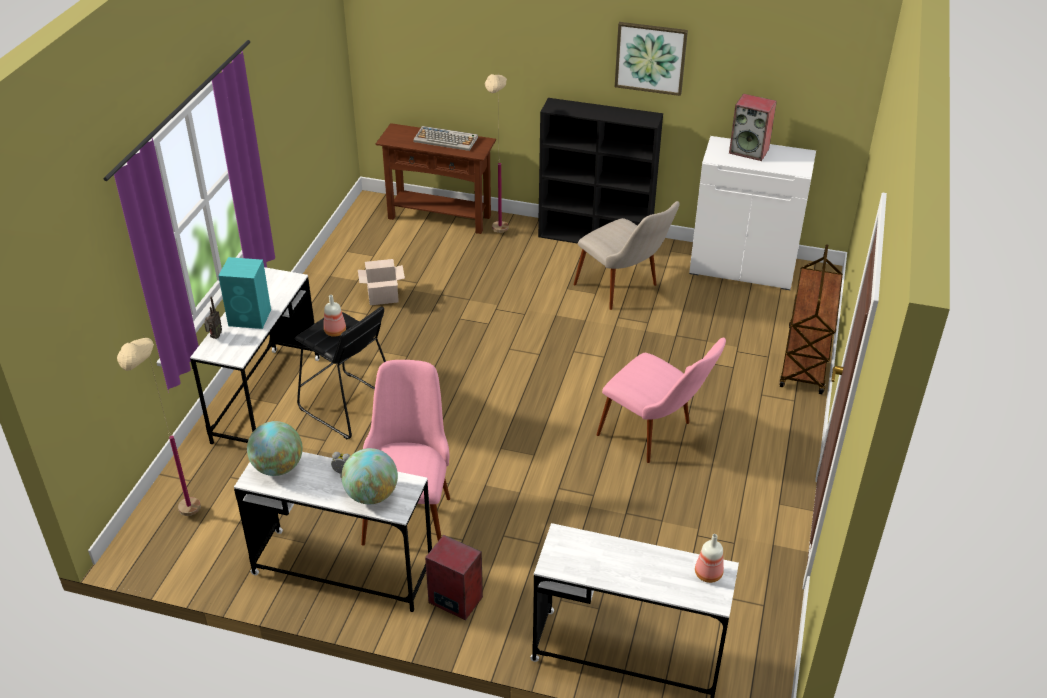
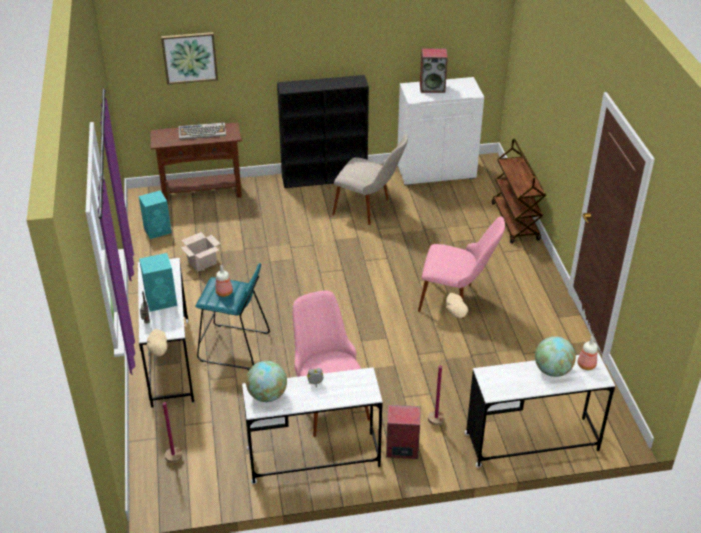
camera: 25 degrees left, 0 degrees up
(347, 406) = (234, 347): black stool -> turquoise stool
(361, 245) = (158, 230): none -> turquoise speaker
(372, 495) = (346, 391): globe -> globe (552, 370)
(498, 240) = (257, 198): beige floor lamp -> beige floor lamp (441, 432)
(650, 58) = (350, 37): picture -> picture (189, 57)

